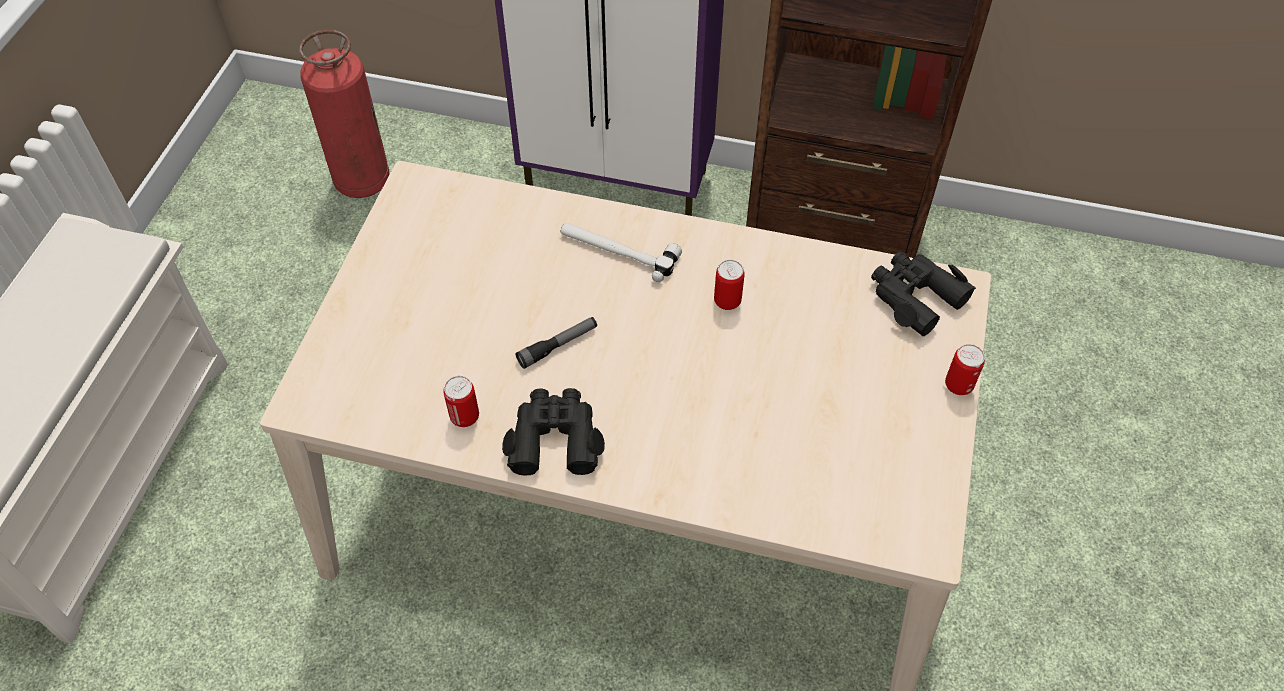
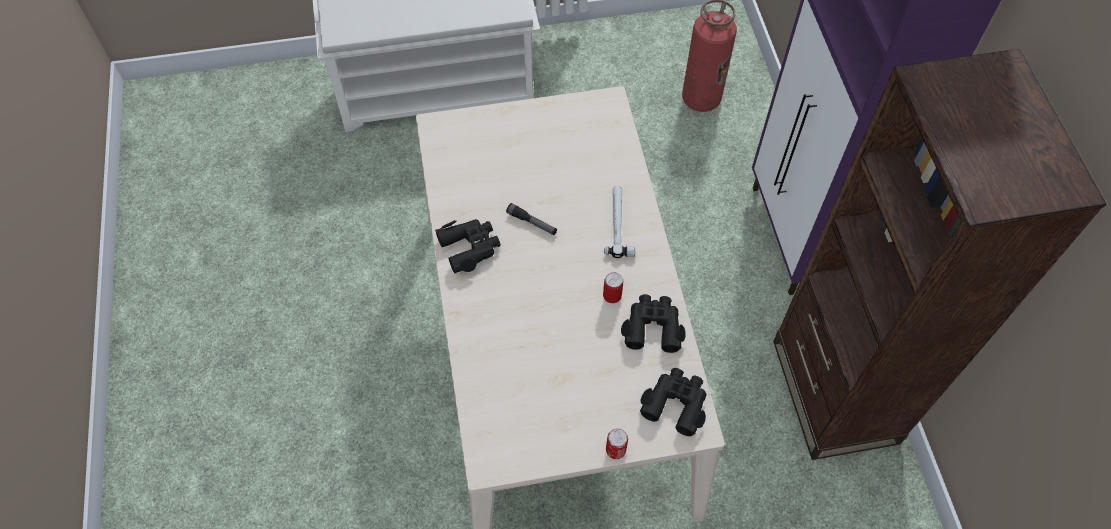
camera: 65 degrees right, 5 degrees up
(465, 417) = (463, 200): can -> none
(794, 276) = (652, 326): none -> black binoculars

